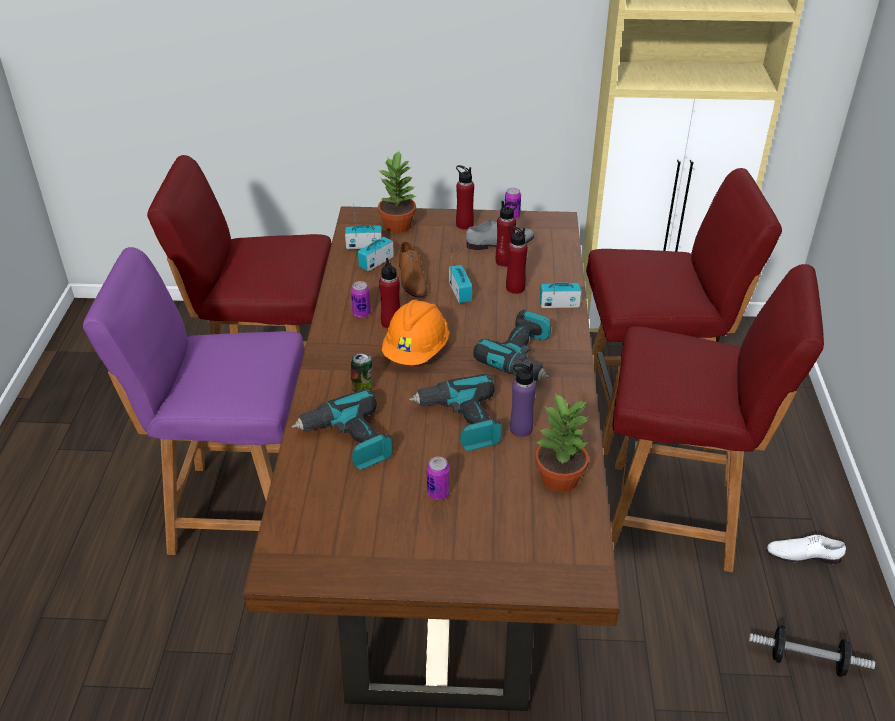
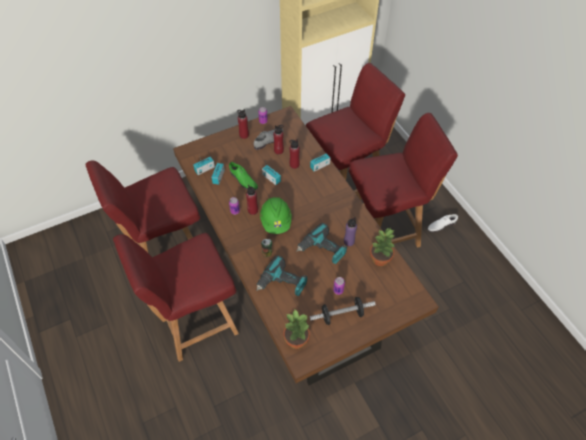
camera: 30 degrees left, 15 degrees up
(237, 509) = (195, 322): purple chair -> red chair
(398, 225) = (212, 149): potted plant -> potted plant (297, 339)
(411, 279) = (243, 180): brown shoe -> green shoe
(416, 351) = (276, 221): orange hard hat -> green hard hat
(523, 357) = (324, 203): power drill -> none
(806, 661) = (466, 272): dumbbell -> dumbbell (342, 315)

